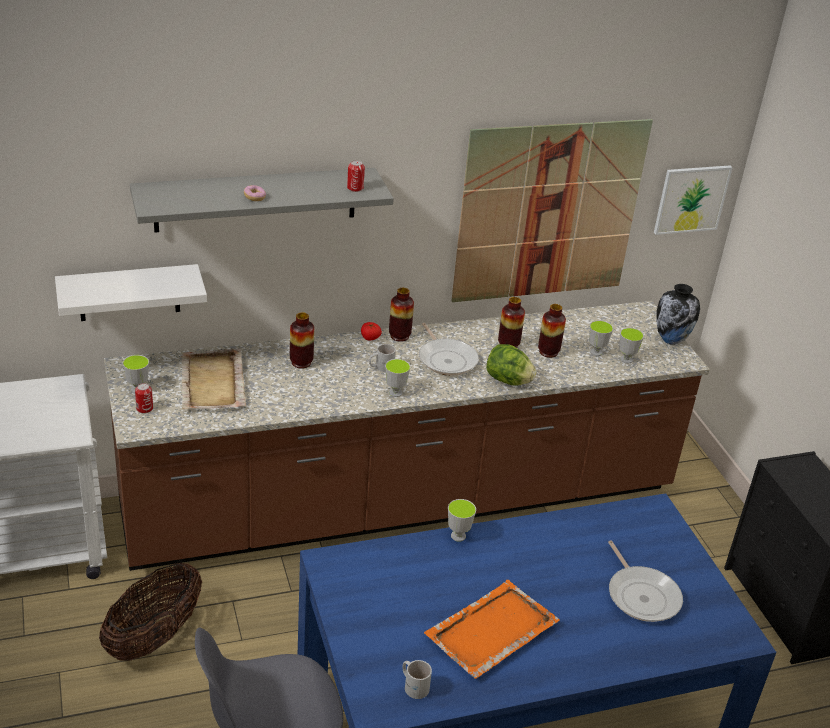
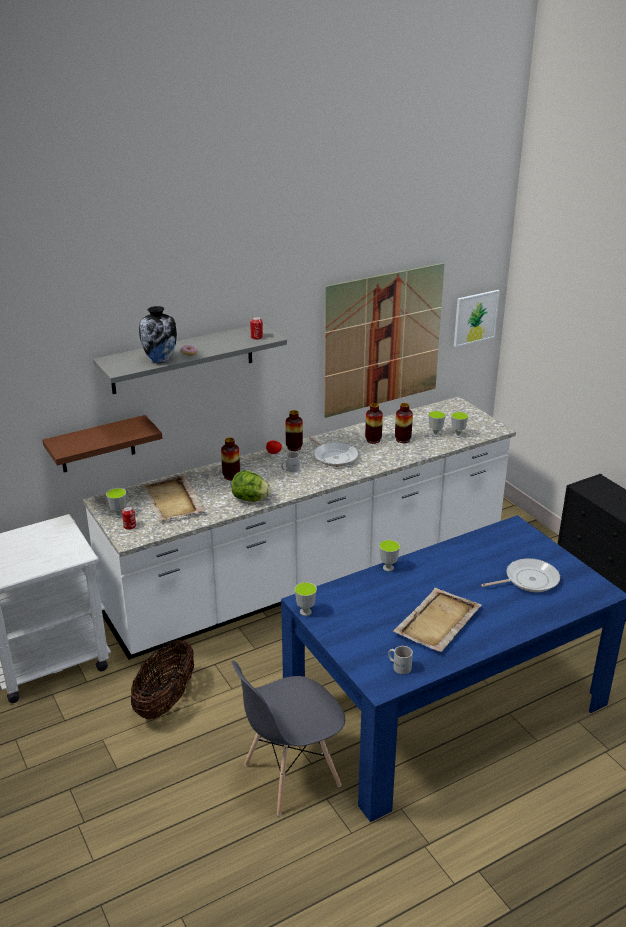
camera: 10 degrees left, 5 degrees down
(129, 293) = (97, 444): white shelf -> brown shelf
(395, 393) = (307, 484): cup -> cup (305, 612)
(402, 502) = (313, 574): brown counter -> white counter
(490, 631) = (437, 622): orange tray -> beige tray
(508, 381) = (383, 462): lettuce -> lettuce (250, 499)
(641, 595) = (528, 580): frying pan -> frying pan turned 75 degrees counterclockwise
(671, 340) = (483, 418): vase -> vase (160, 360)

